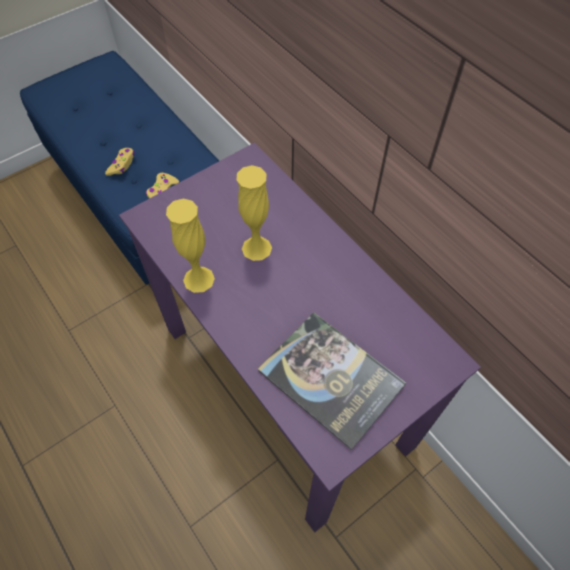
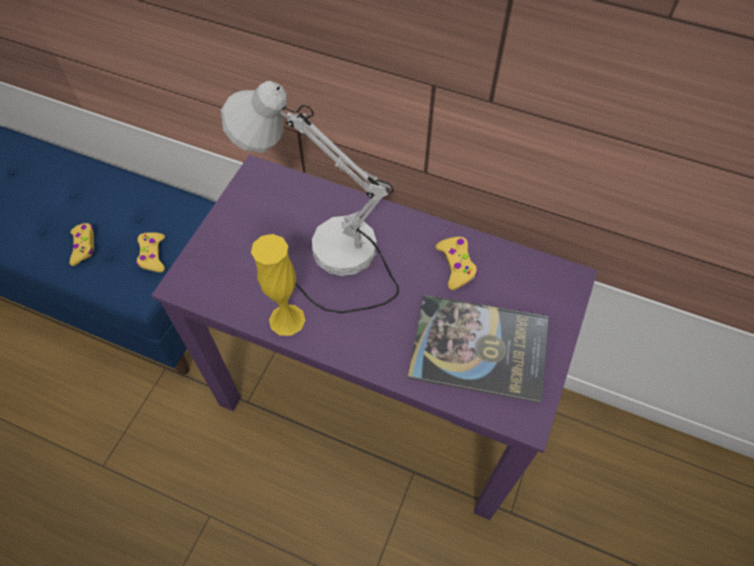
camera: 30 degrees left, 0 degrees up
(256, 248) = (325, 260): yellow vase -> white table lamp
(357, 302) = (456, 265): none -> yellow game controller

